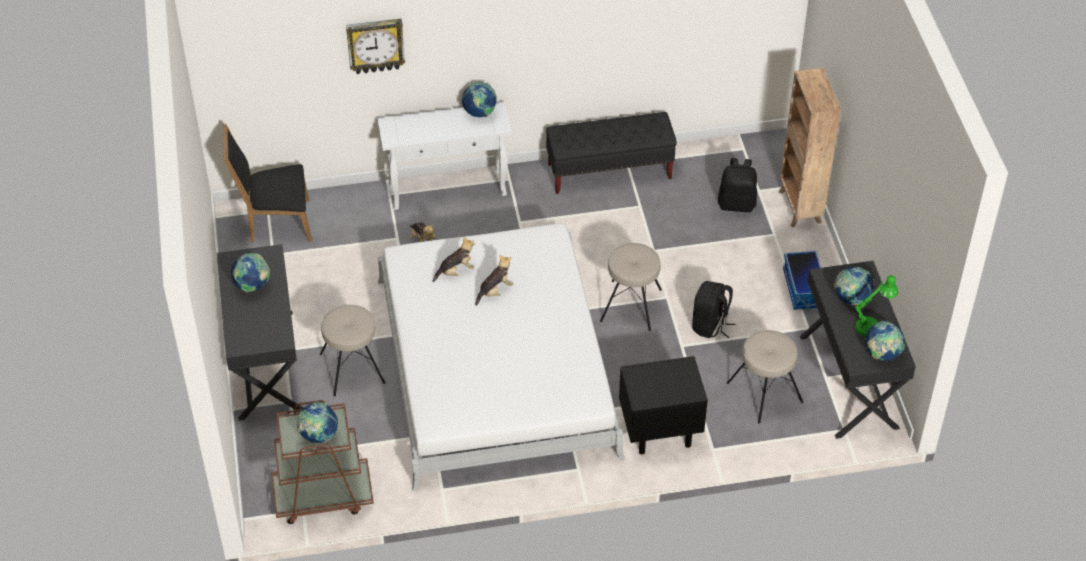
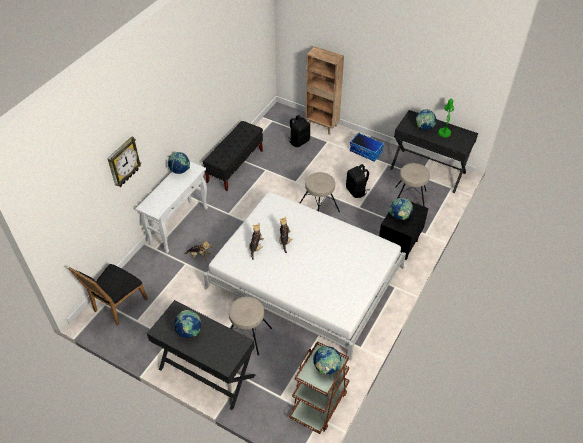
camera: 50 degrees left, 0 degrees up
(881, 354) = (463, 138): globe -> globe (399, 216)

